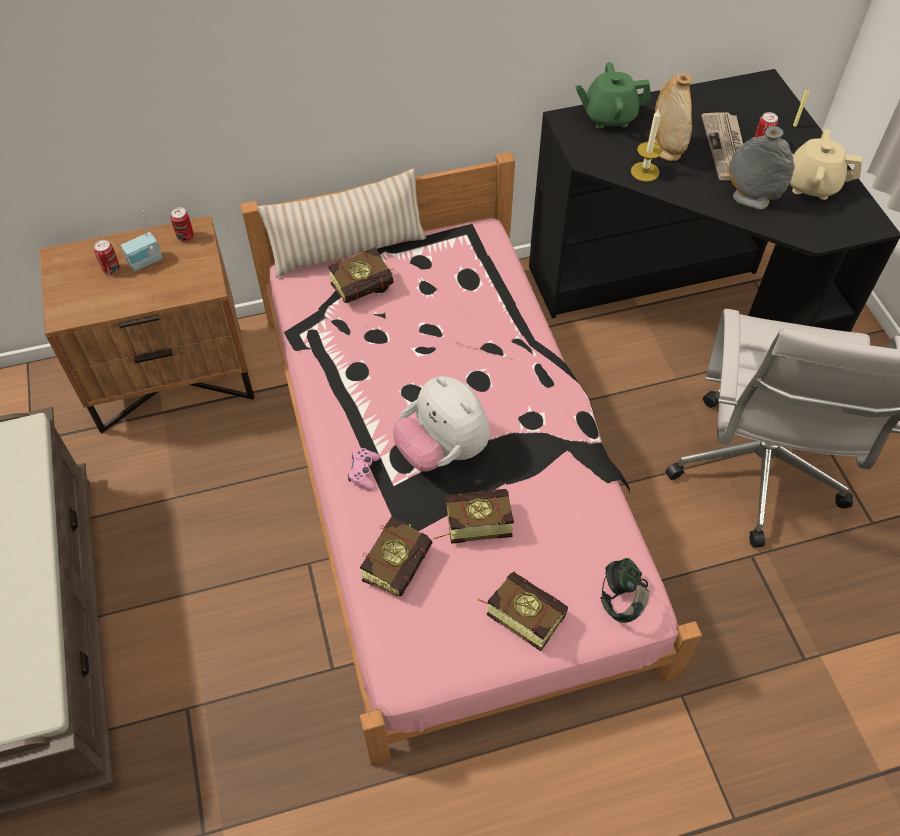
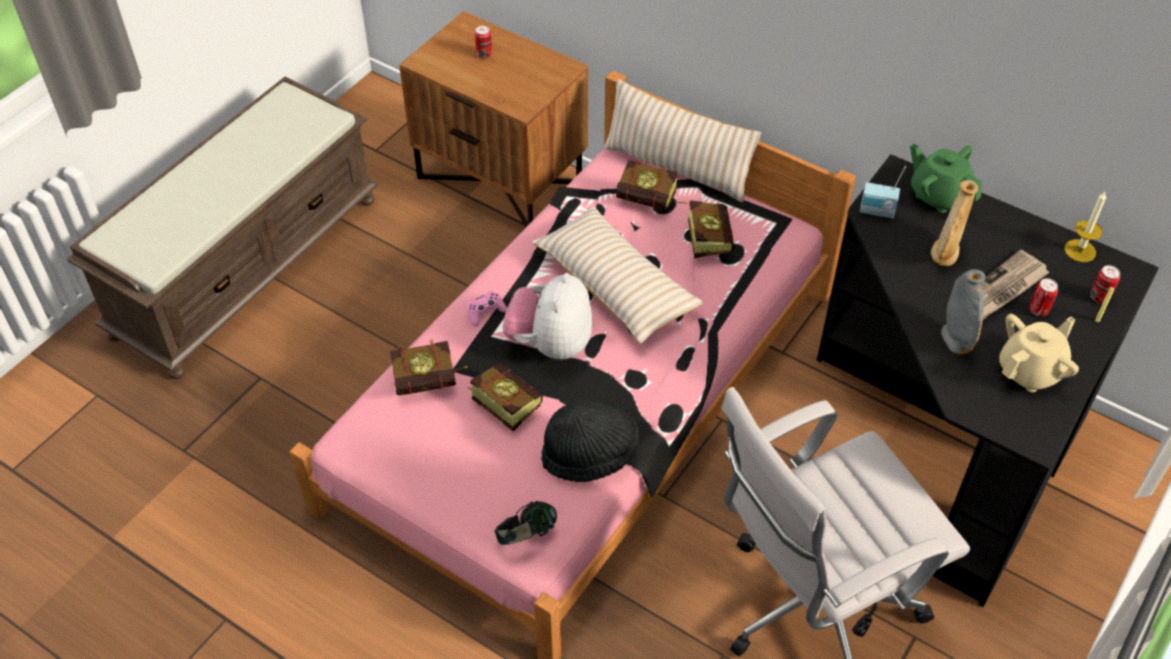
camera: 50 degrees right, 5 degrees down
(146, 262) = (509, 65): radio -> radio (877, 212)
(185, 237) = (553, 67): can -> can (1099, 297)
(427, 368) = (615, 285): none -> beige pillow
(518, 613) = (454, 478): book -> book (708, 236)
(578, 501) = (590, 455): none -> black hat
(645, 171) = (901, 254): candle -> candle (1080, 250)
(810, 185) = (1030, 371): beige teapot -> beige teapot turned 75 degrees clockwise

